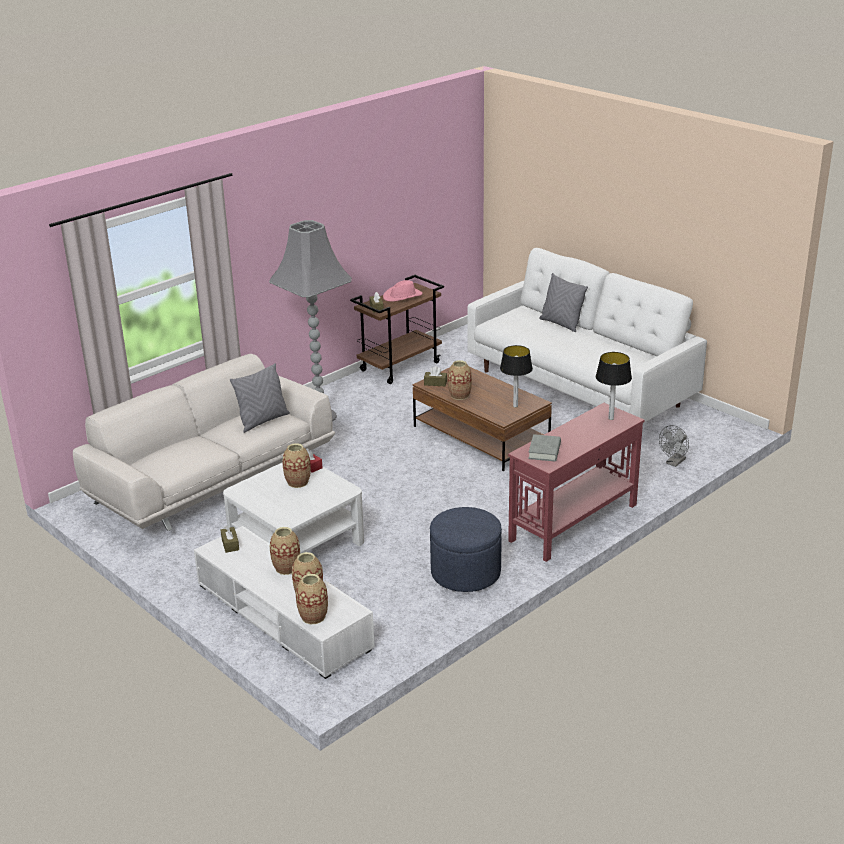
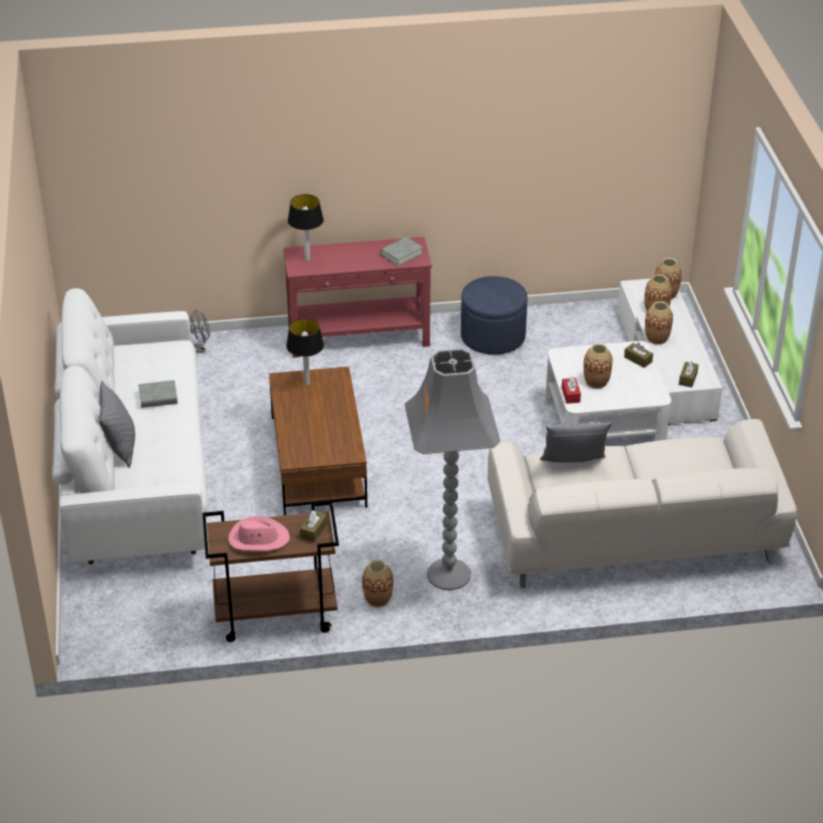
camera: 145 degrees left, 10 degrees up
(435, 383) = (342, 451): brown tissue box -> brown tissue box (638, 359)
(459, 395) = (339, 422): vase -> vase (377, 599)
(584, 349) = (158, 397): none -> grey book

